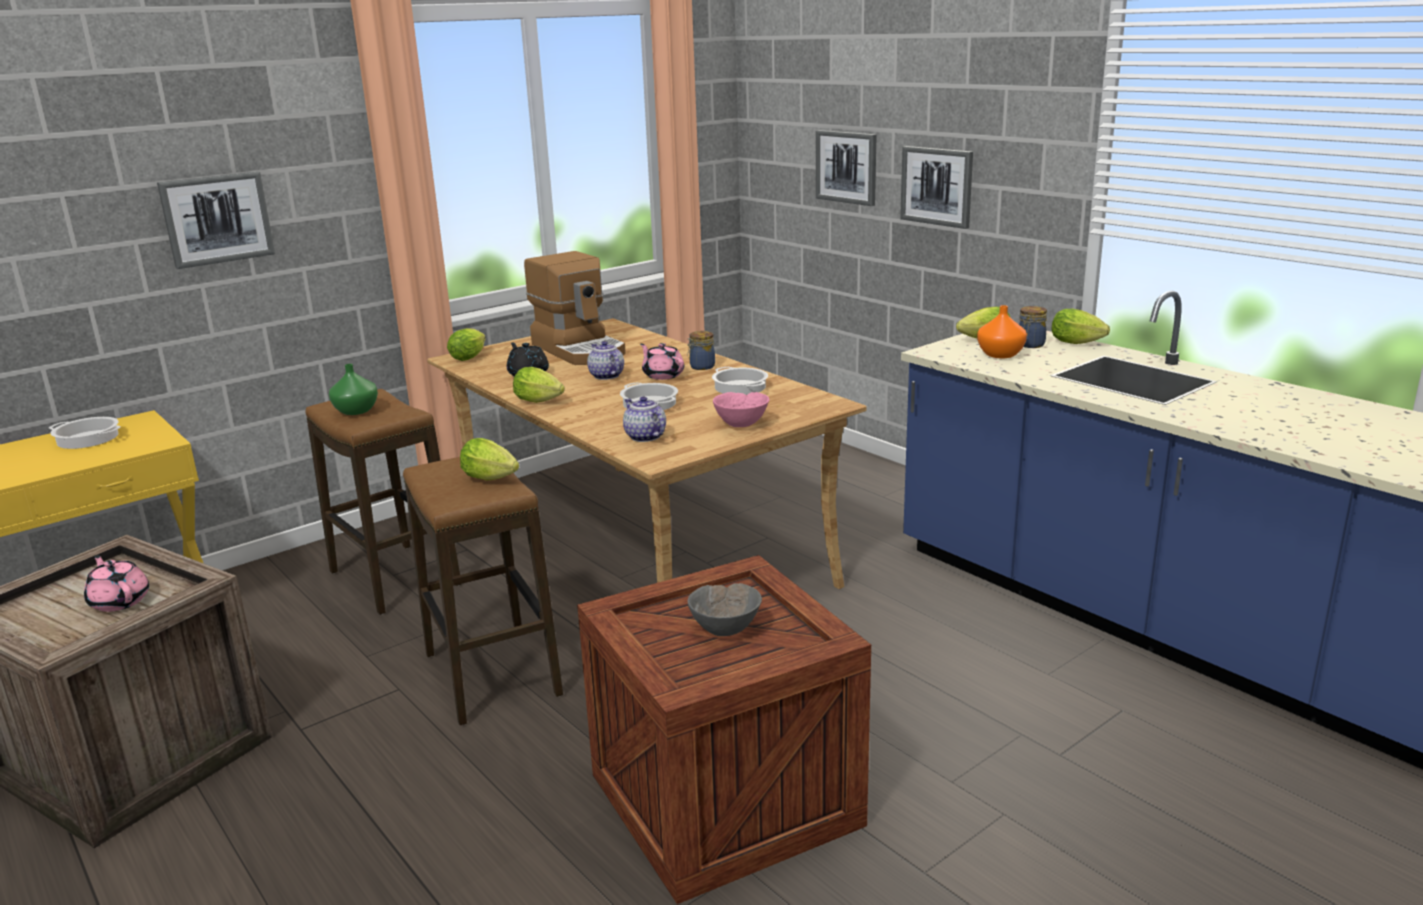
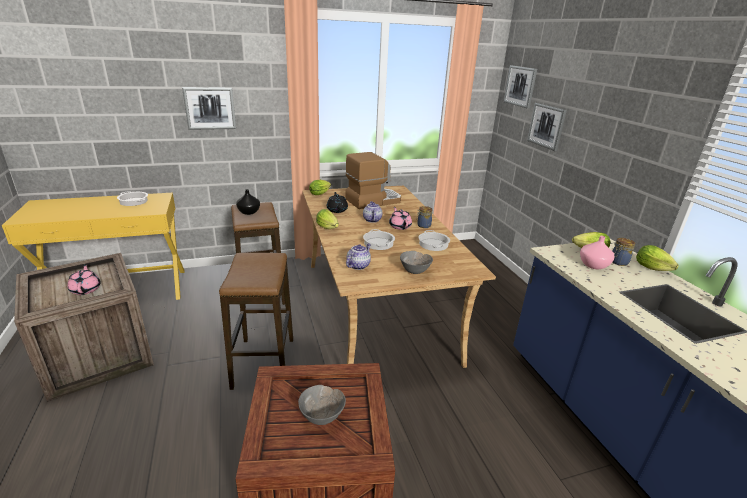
camera: 20 degrees right, 5 degrees up
(357, 411) = (249, 212): green vase -> black vase
(493, 479) = (267, 272): lettuce -> none
(580, 349) = (373, 200): coffee machine -> coffee machine turned 105 degrees counterclockwise
(644, 436) = (358, 265): teapot -> teapot turned 45 degrees clockwise
(741, 425) = (415, 271): pink bowl -> grey bowl
(937, 186) = (594, 147): picture -> picture (520, 86)
(999, 355) = (592, 265): orange vase -> pink vase

